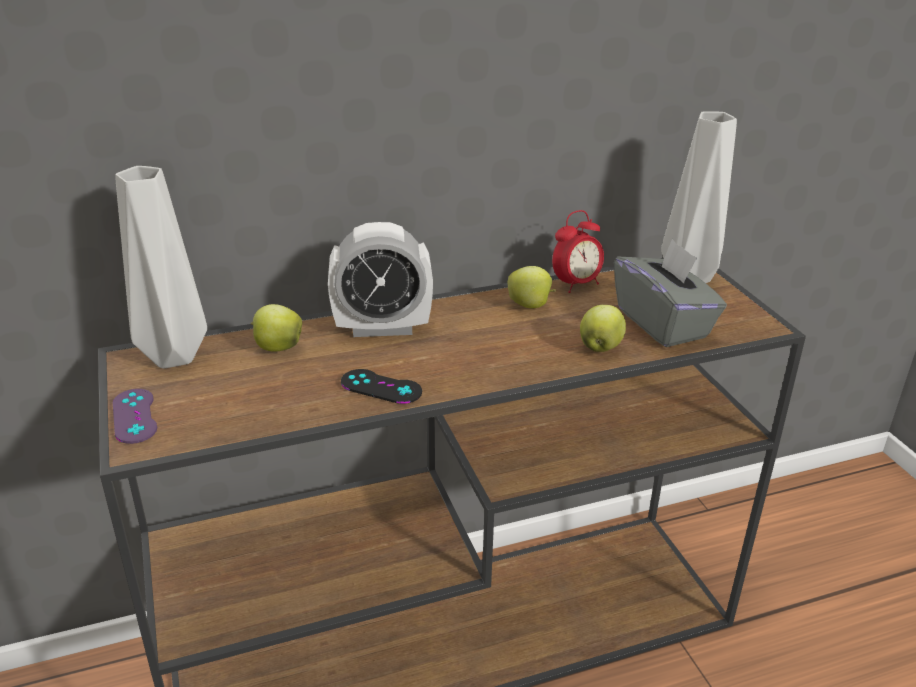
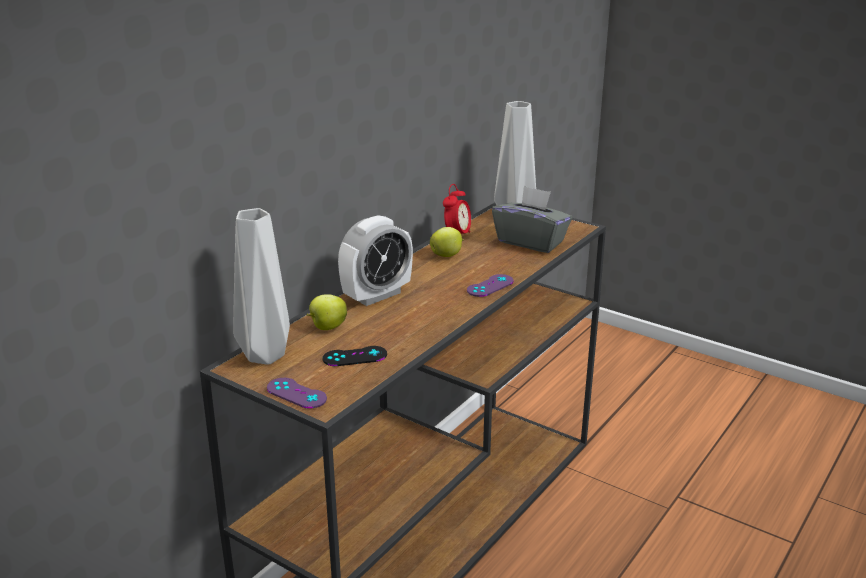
camera: 35 degrees left, 5 degrees down
(381, 387) = (425, 324): black game controller -> black game controller (355, 356)
(528, 366) = (490, 286): none -> purple game controller
(600, 347) = (514, 264): apple -> none

